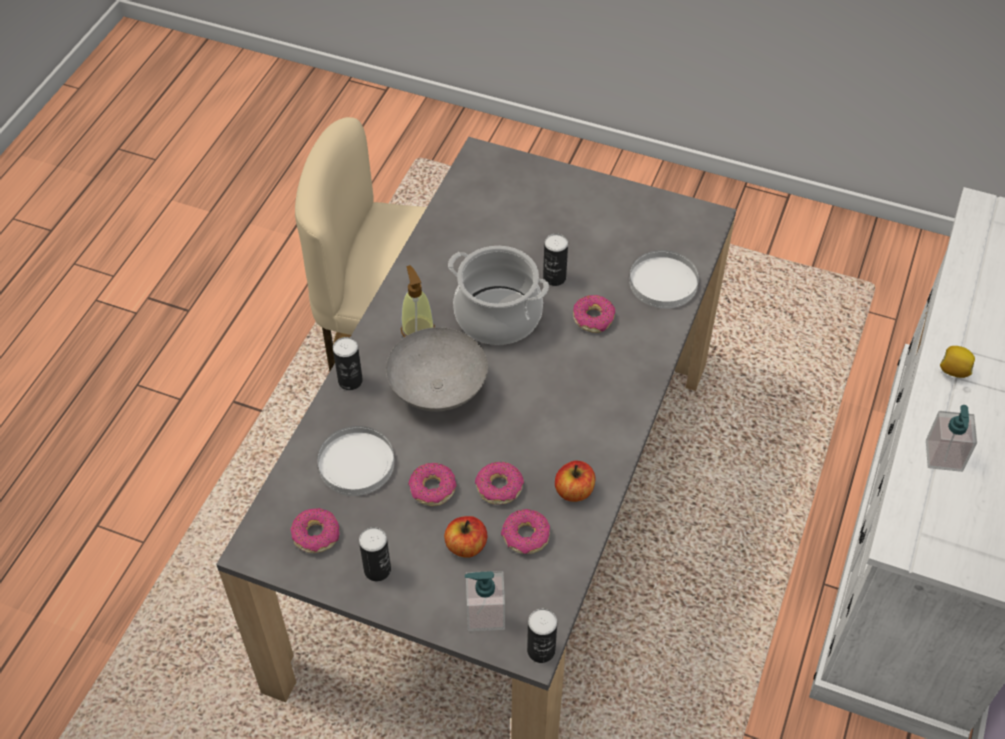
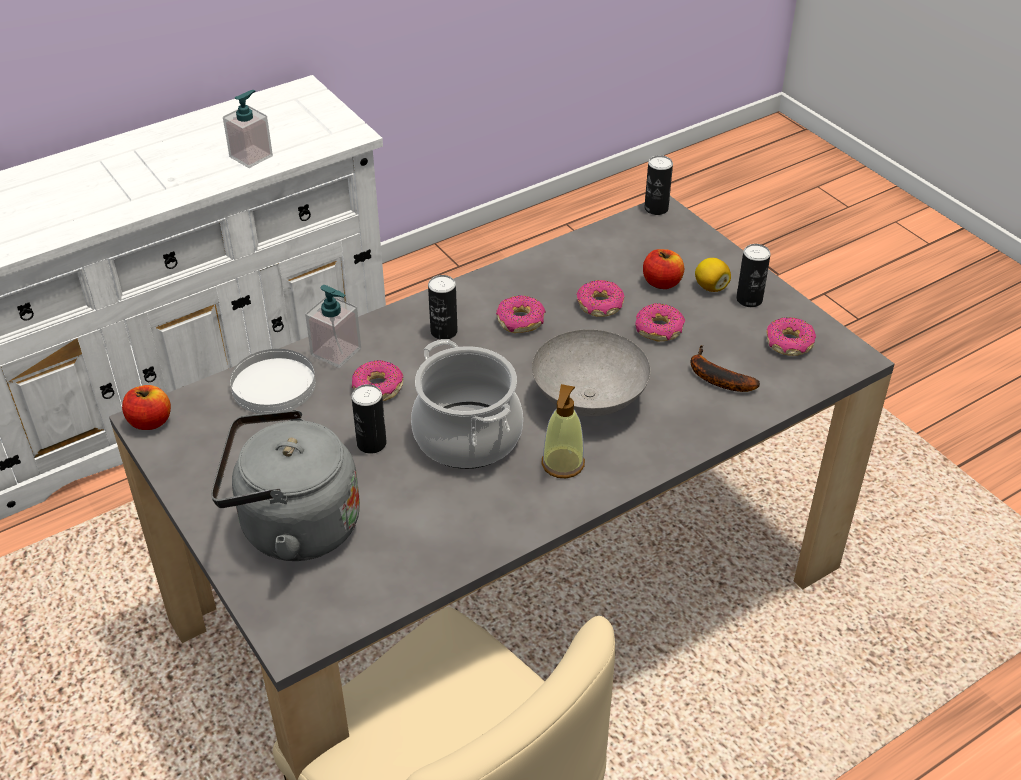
camera: 145 degrees left, 10 degrees down
(350, 381) = (672, 449): can -> can (444, 331)
(357, 463) = (715, 377): white plate -> banana
(485, 614) = (681, 241): soap dispenser -> soap dispenser (336, 352)
(525, 536) = (607, 268): donut -> donut (521, 321)
(545, 206) = (292, 527): none -> grey kettle
(574, 491) = (539, 276): apple -> apple (150, 421)
(953, 371) = (160, 191): lemon -> lemon (710, 287)

